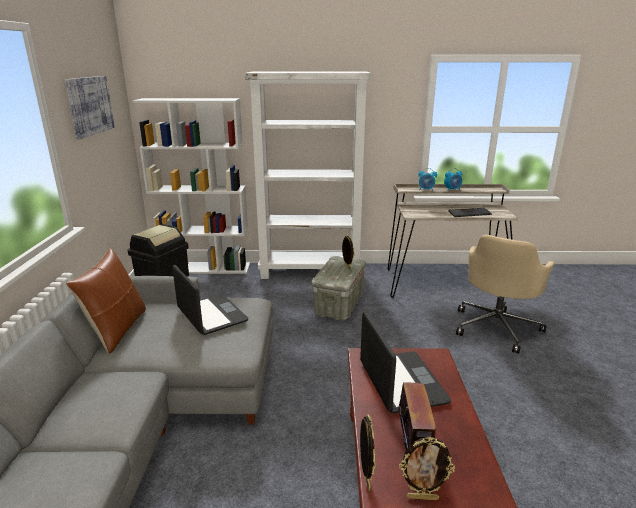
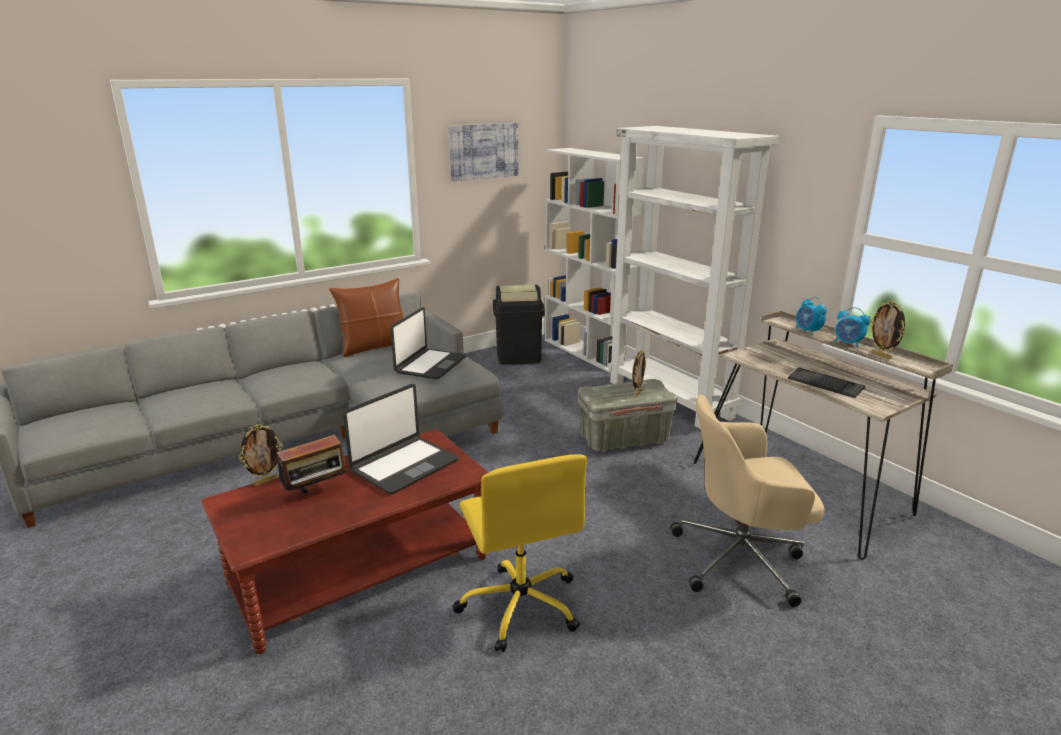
camera: 55 degrees right, 0 degrees up
(422, 497) = (260, 508): picture frame -> picture frame (881, 356)
(500, 425) = (520, 605): none -> yellow office chair

